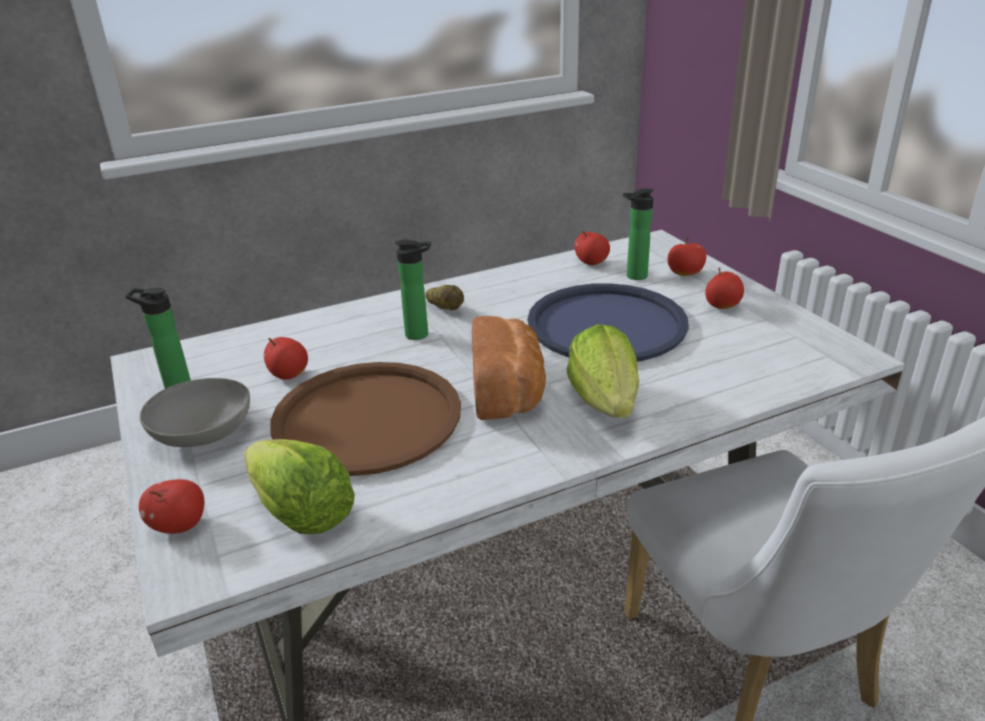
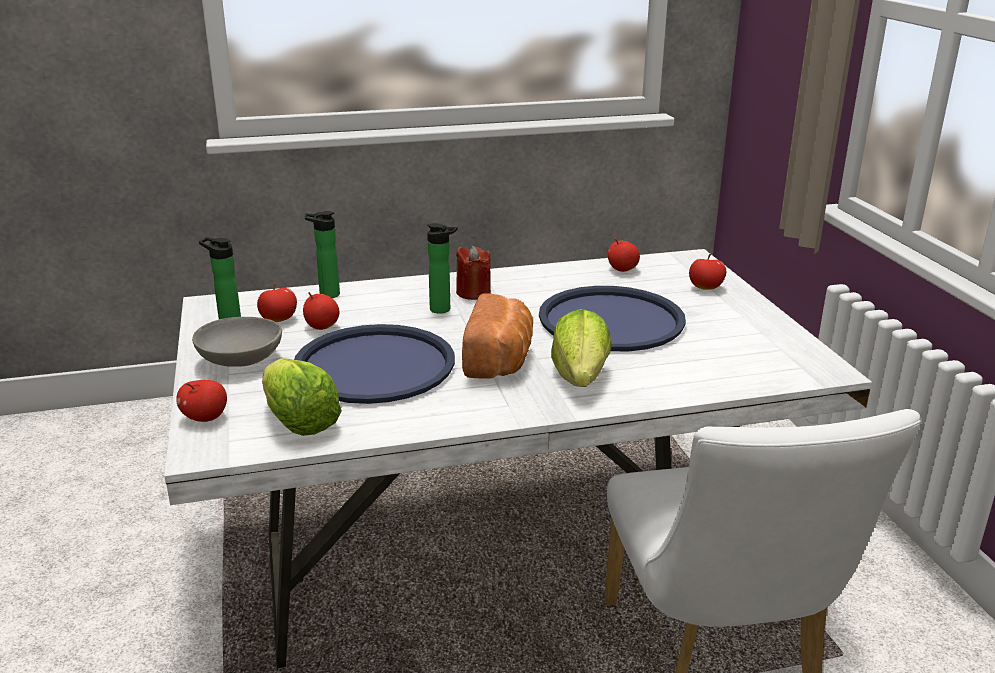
camera: 10 degrees right, 5 degrees down
(367, 418) = (374, 365): brown tray -> blue tray
(445, 309) = (473, 293): potato -> red candle
(633, 276) = (656, 285): bottle -> bottle (326, 295)
(722, 306) = (726, 318): apple -> apple (279, 320)

